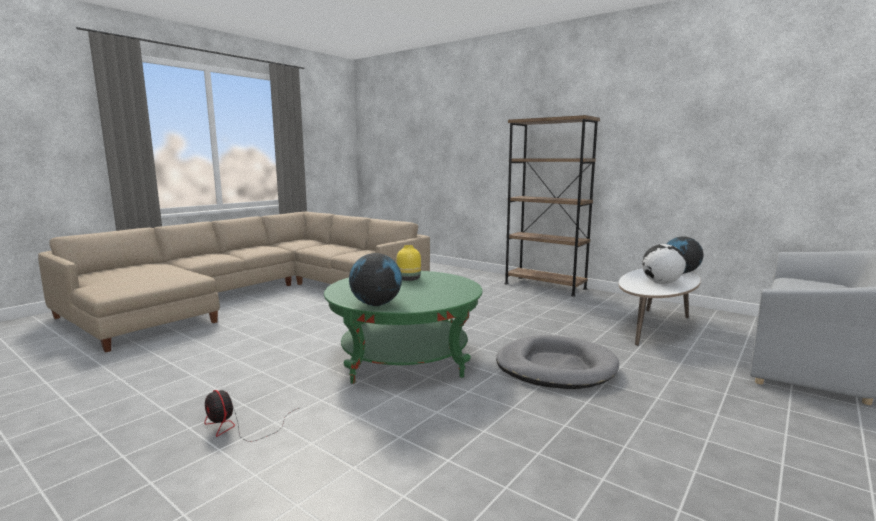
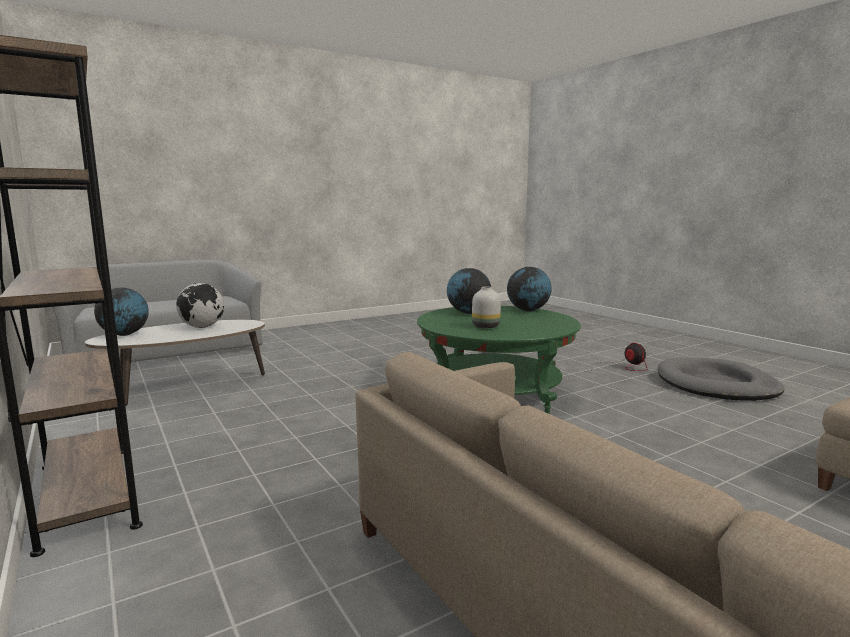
camera: 160 degrees left, 0 degrees up
(409, 279) = (485, 326): yellow vase -> white vase
(439, 294) = (468, 312): none -> globe
(555, 367) = (370, 370): grey dog bed -> grey dog bed (716, 385)

